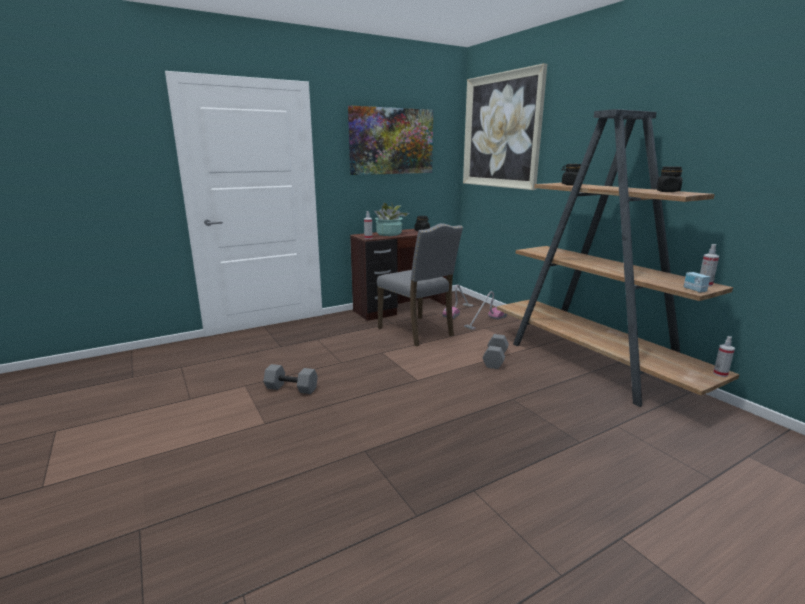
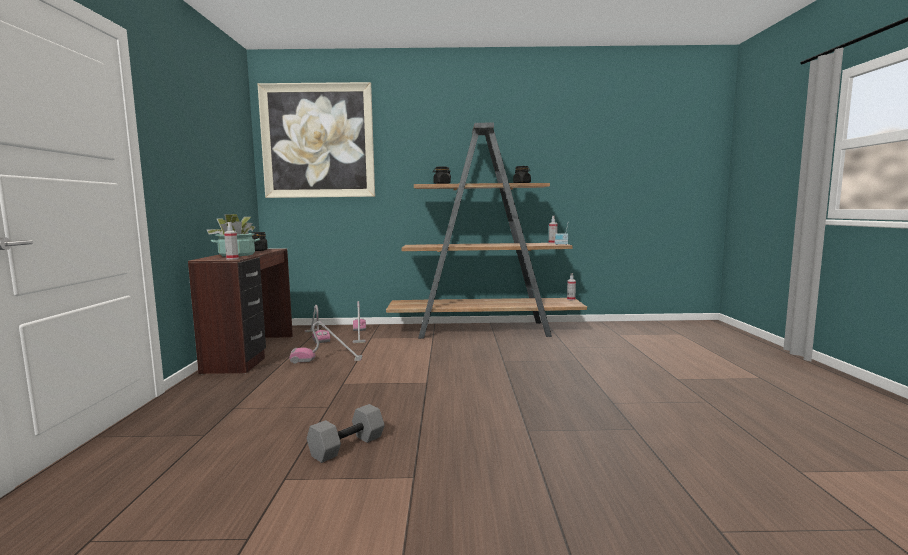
camera: 60 degrees left, 10 degrees down
(391, 141) = (207, 138): picture -> none
(418, 331) = (326, 360): grey chair -> vacuum cleaner
(494, 359) = (433, 349): grey dumbbell -> none

